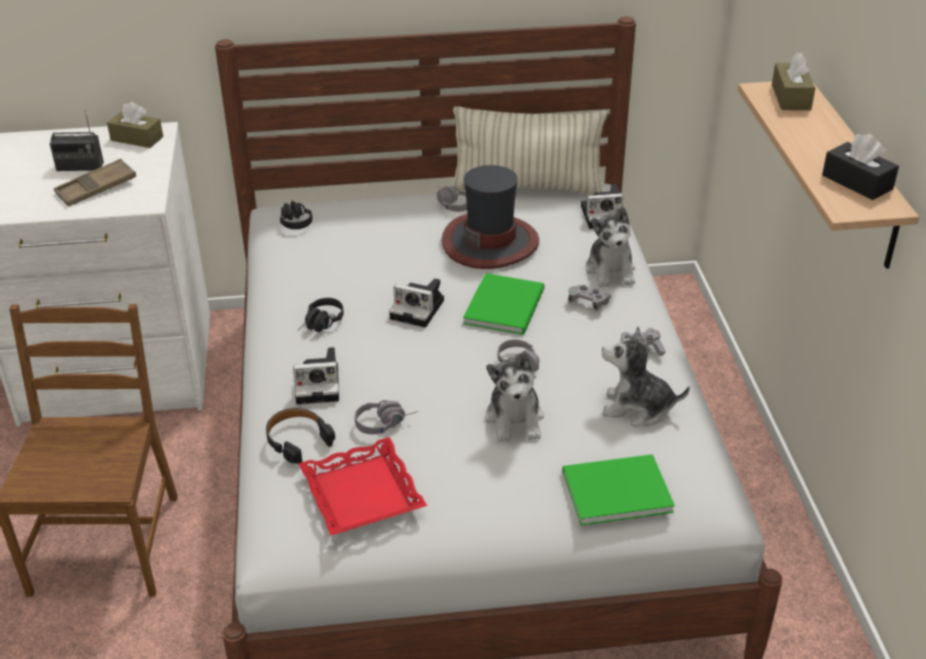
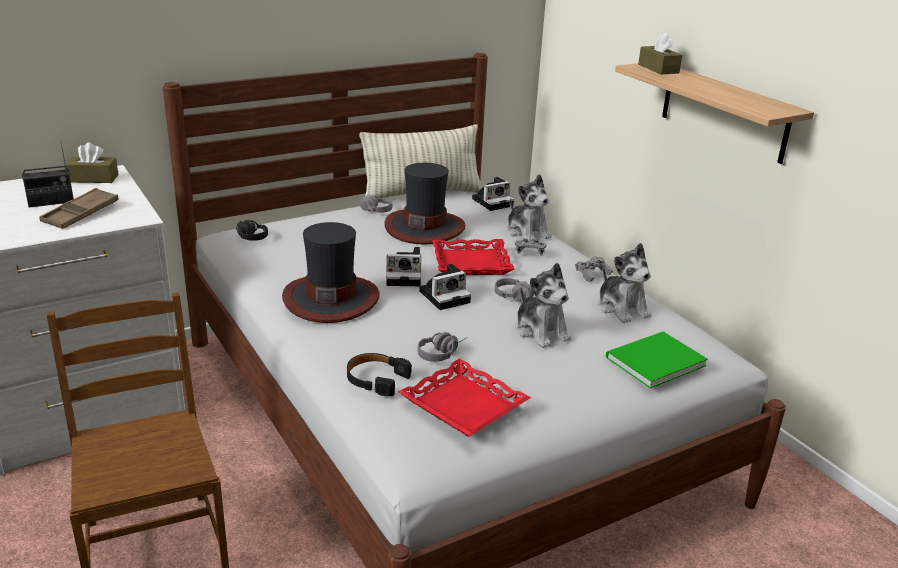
camera: 25 degrees left, 10 degrees down
(320, 325) = (331, 298): black headphones -> hat
(320, 384) = (364, 338): camera -> camera (446, 296)
(507, 305) = (471, 262): green book -> red tray
(637, 408) = (622, 308): plush toy -> plush toy turned 105 degrees counterclockwise
(857, 182) = (755, 101): black tissue box -> none

